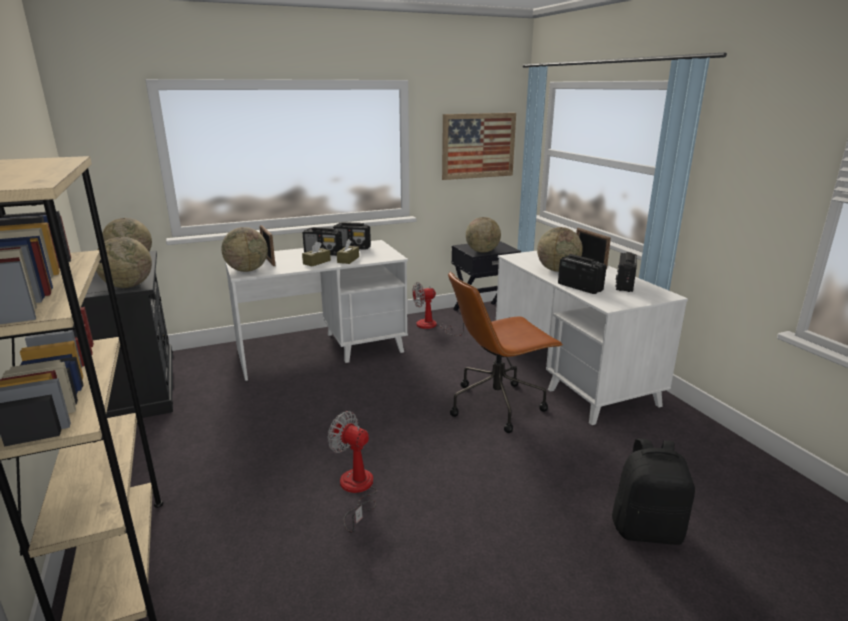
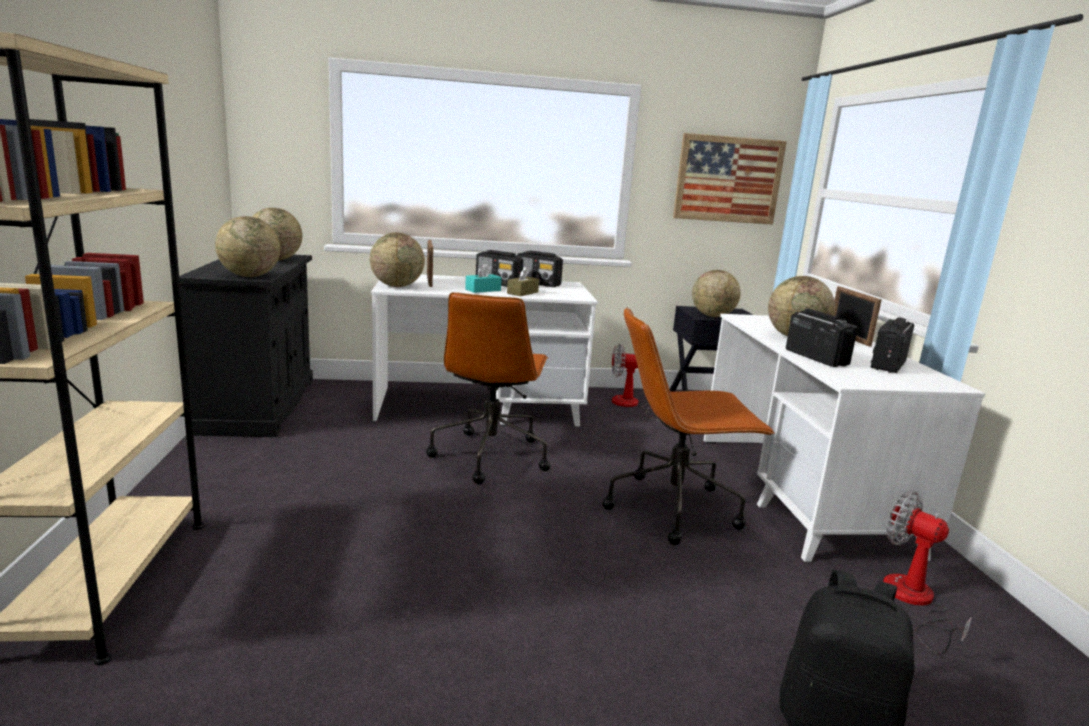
camera: 15 degrees right, 5 degrees down
(316, 262) = (483, 290): brown tissue box -> turquoise tissue box
(351, 391) = (490, 455): none -> brown office chair
(356, 490) = (432, 566): fan -> fan (913, 602)

